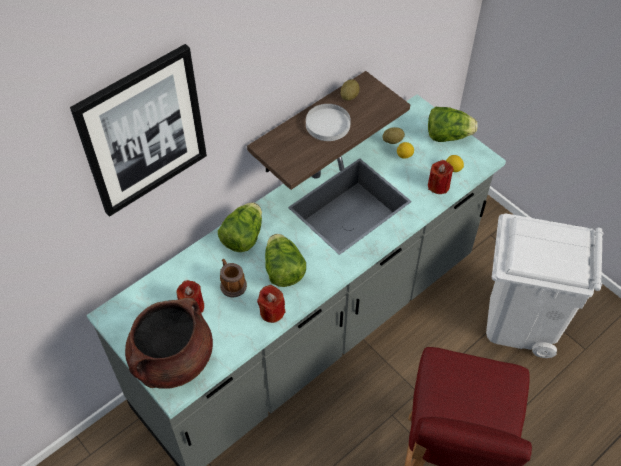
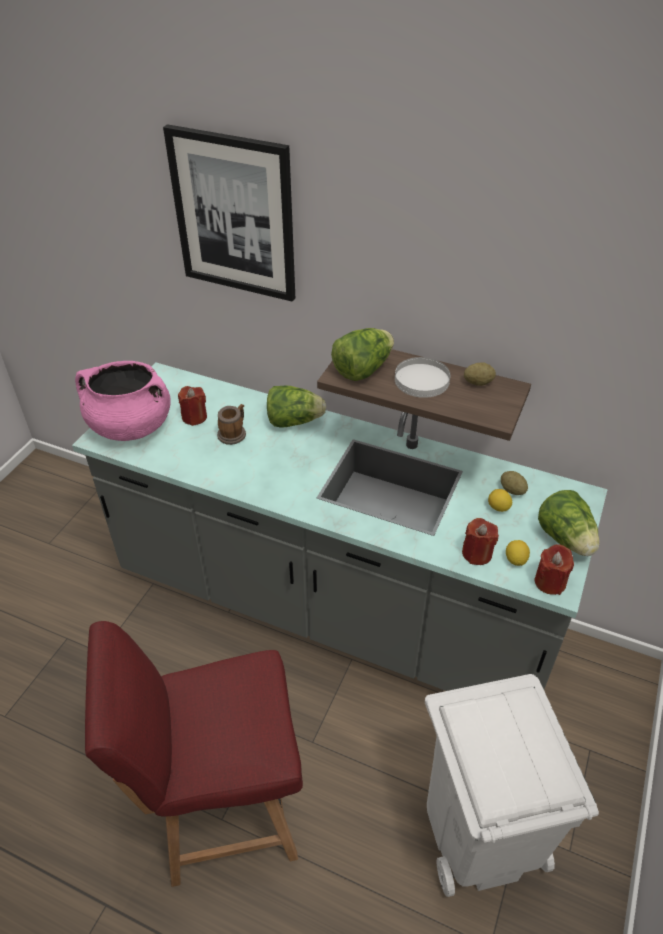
camera: 65 degrees right, 10 degrees down
(173, 360) = (130, 426): brown cooking pot -> pink cooking pot
(272, 312) = (215, 471): red candle -> red candle (550, 582)
(283, 270) = (270, 462): lettuce -> lettuce (363, 370)

